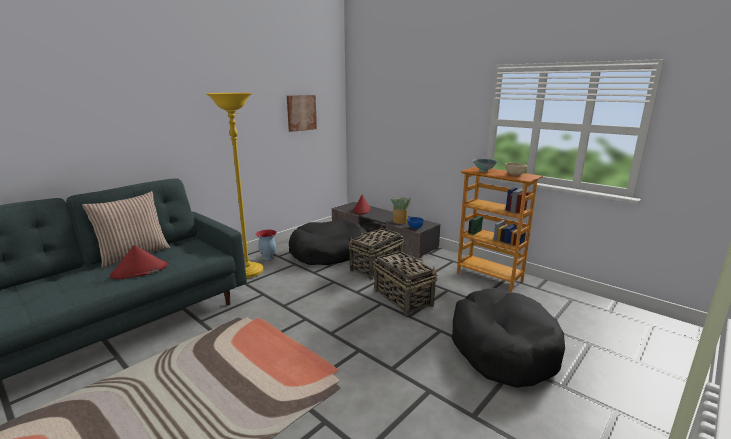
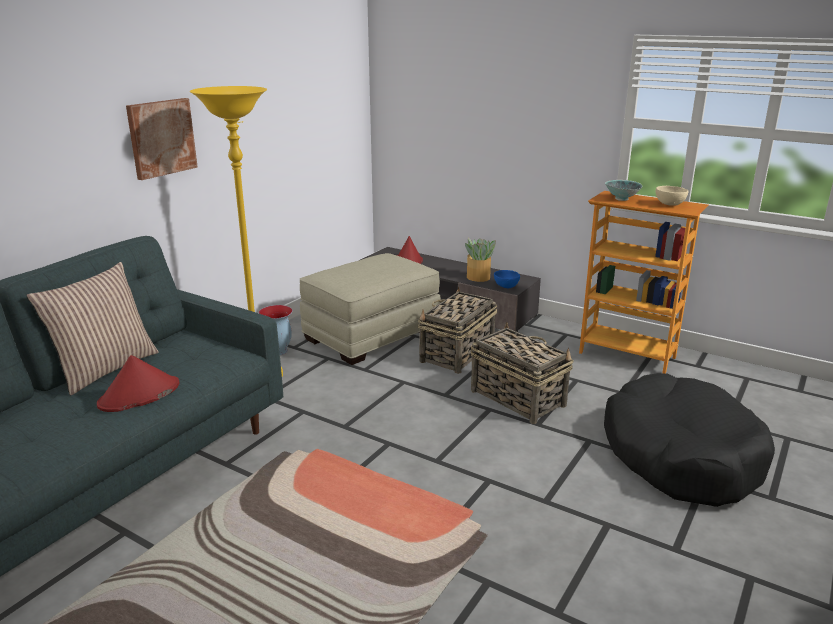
camera: 10 degrees left, 5 degrees up
(301, 113) = (309, 107): picture -> picture (161, 138)
(328, 252) = (372, 335): black dog bed -> beige ottoman

